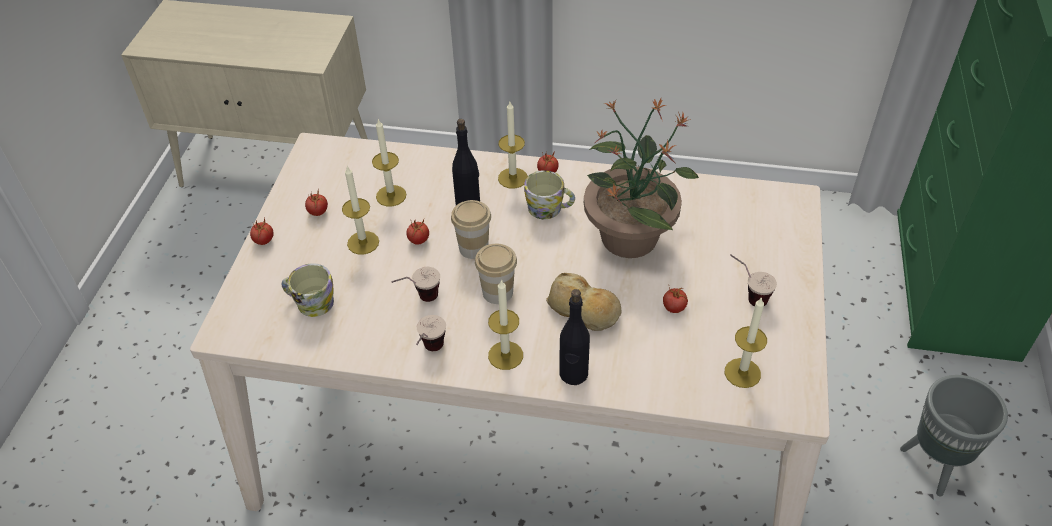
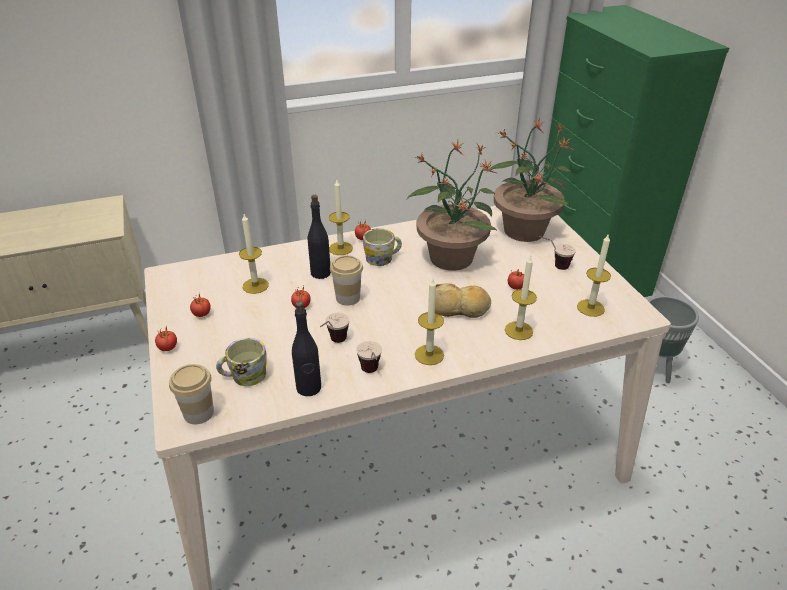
camera: 30 degrees left, 10 degrees down
(363, 242) = (257, 322): candle -> candle (518, 330)
(497, 292) = (389, 318): cup -> cup (198, 413)
(573, 374) = (486, 348): black bottle -> black bottle (309, 388)
(754, 229) = (524, 230): none -> potted plant

